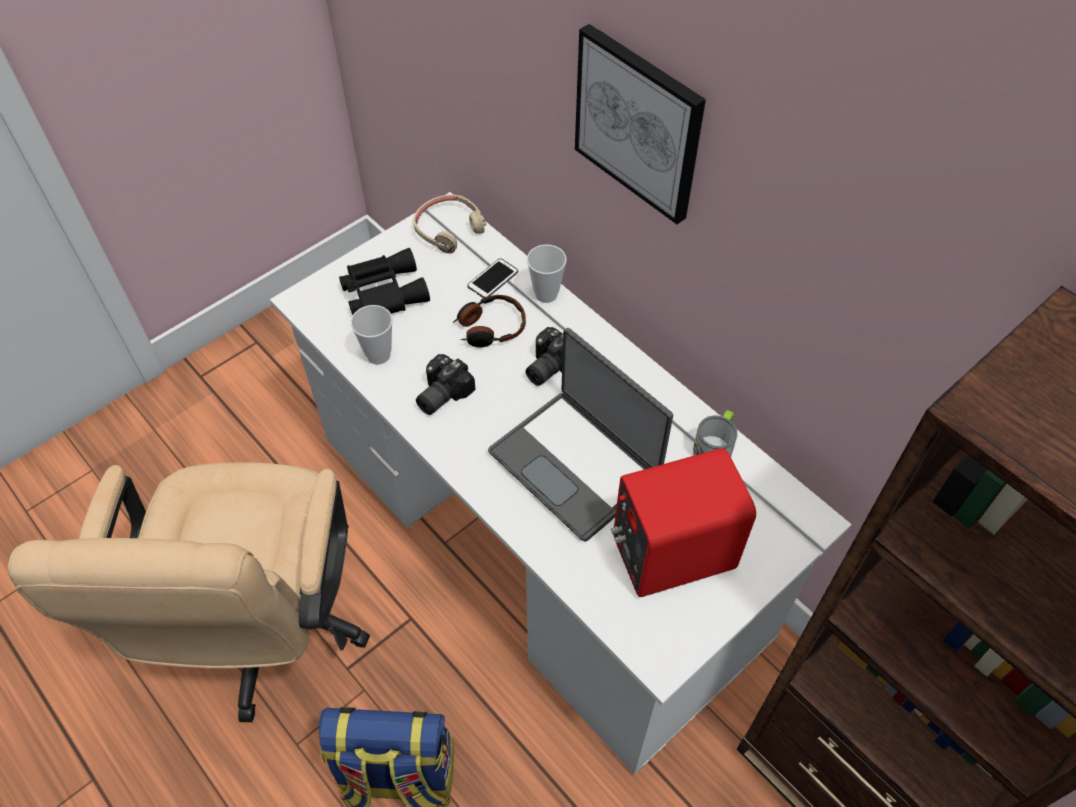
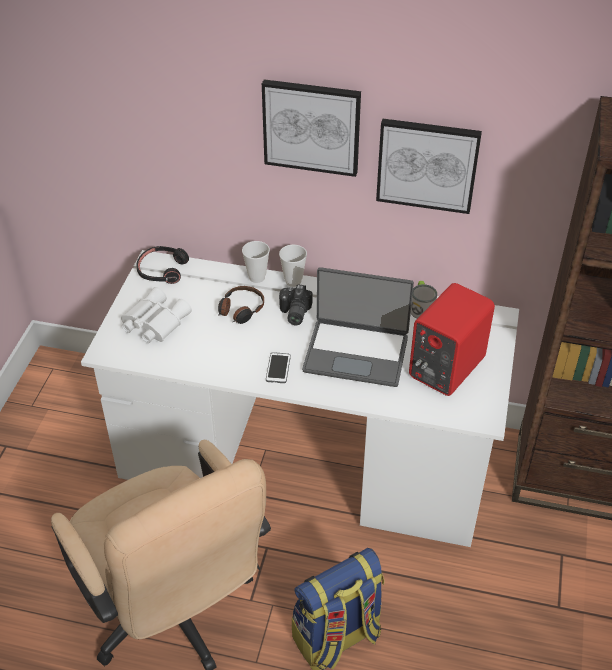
camera: 35 degrees left, 10 degrees down
(378, 355) = (185, 357): cup -> cup (293, 281)
(382, 291) = (153, 322): black binoculars -> white binoculars
(440, 394) = (244, 358): camera -> none
(449, 229) = (162, 270): beige headphones -> black headphones
(493, 279) = (217, 284): phone -> phone (278, 368)
(775, 256) = (427, 164): none -> picture

